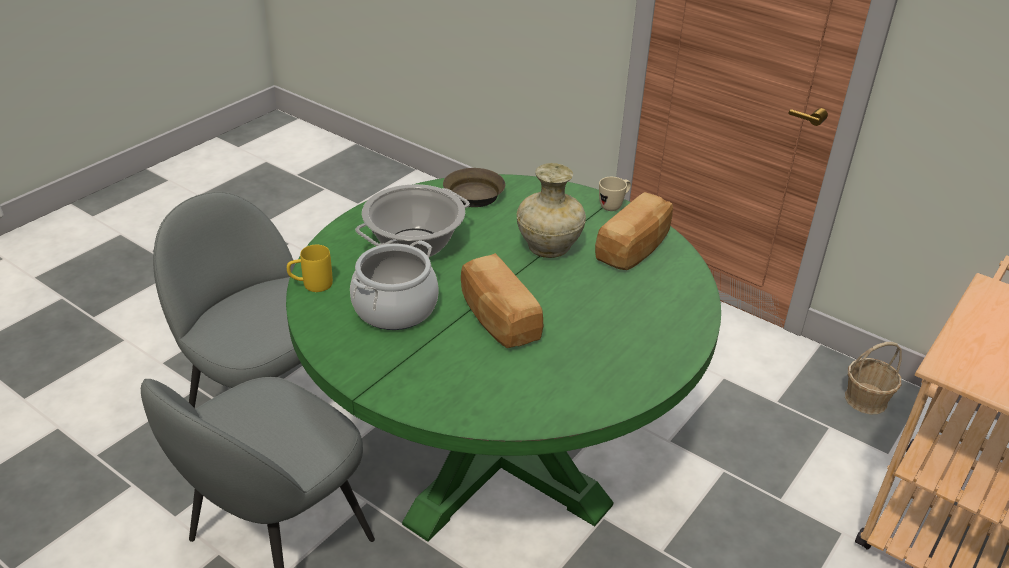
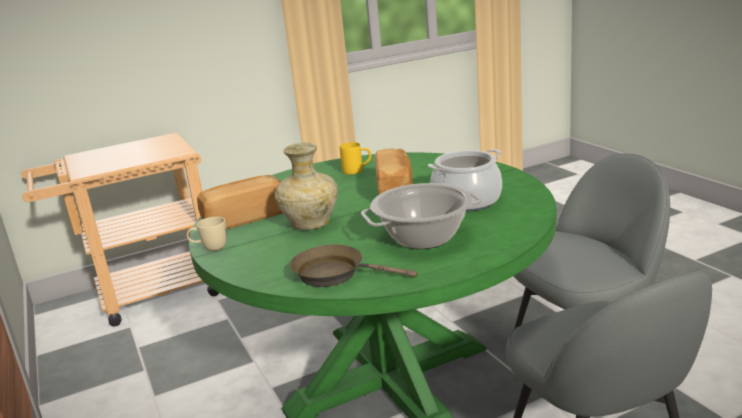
camera: 150 degrees left, 15 degrees down
(311, 285) = (532, 219): yellow mug -> yellow mug (357, 170)
(866, 399) = (85, 358): basket -> none

